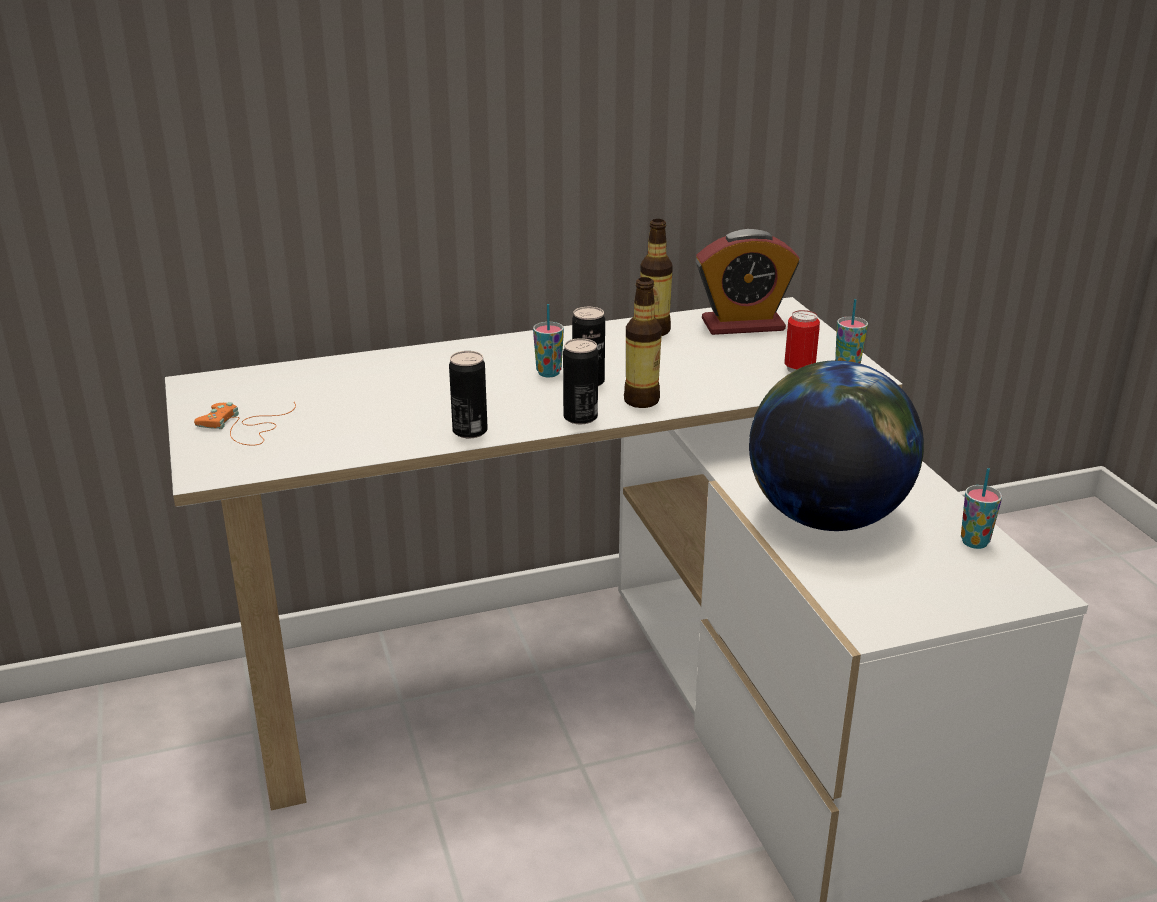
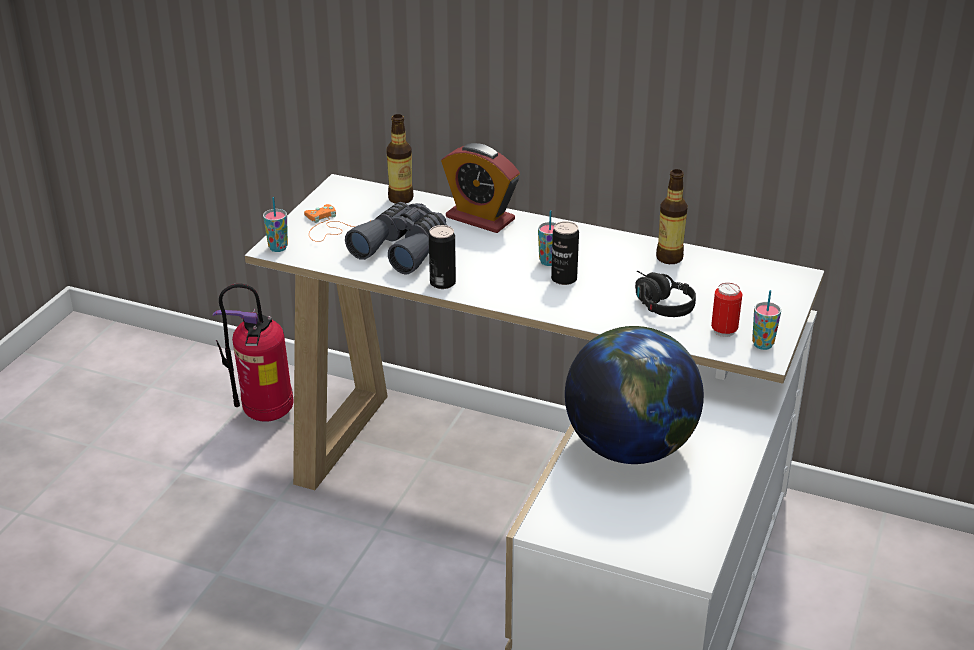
camera: 40 degrees right, 5 degrees up
(145, 752) = (265, 415): none -> fire extinguisher
(372, 415) = (404, 248): none -> grey binoculars
(580, 417) = (520, 302): can -> none
(641, 400) = (576, 307): bottle -> bottle (401, 198)
(706, 369) = (657, 303): none -> black headphones
(743, 325) = (742, 279): alarm clock -> alarm clock (480, 218)
(974, 542) = (703, 514): cup -> cup (278, 248)

